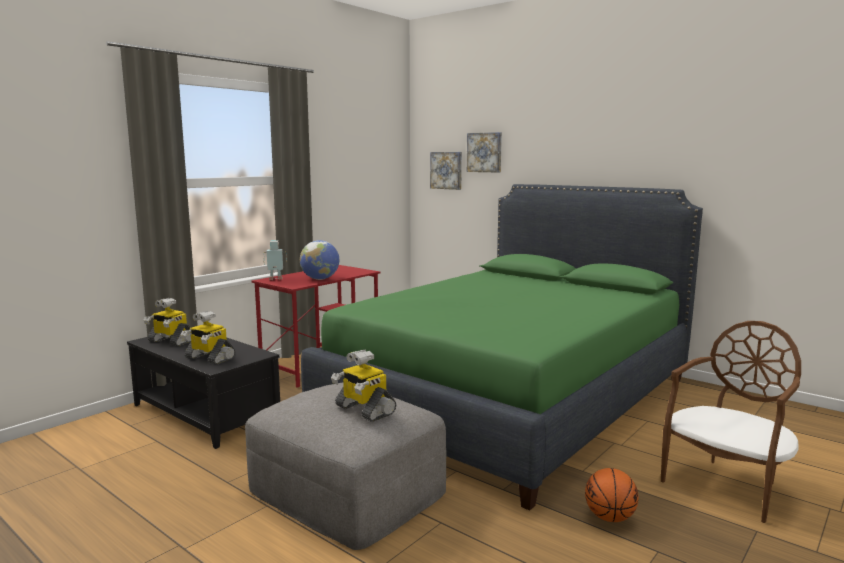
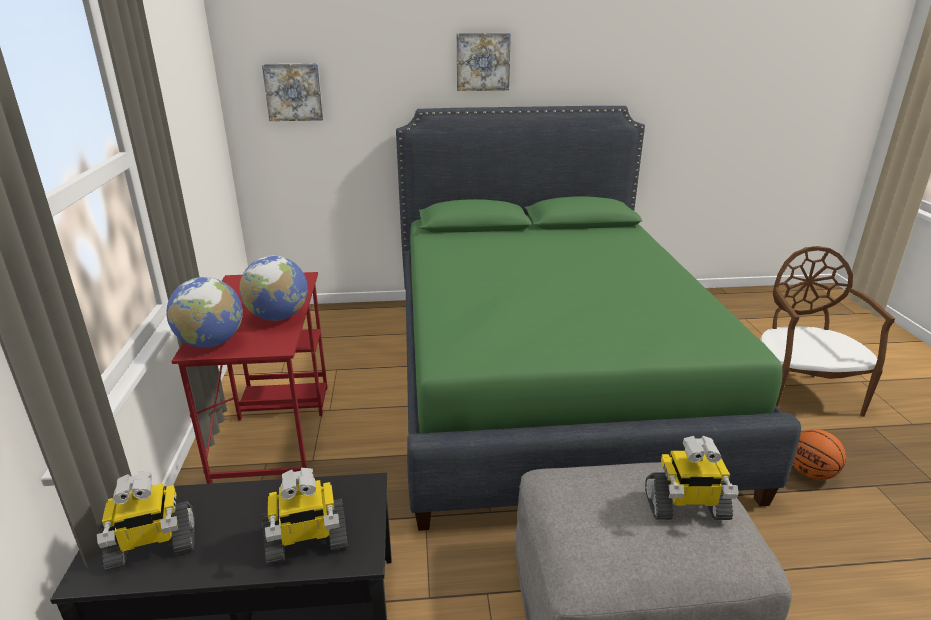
camera: 45 degrees left, 15 degrees up
(276, 279) = (211, 343): toy robot -> globe
(485, 152) = (359, 64): picture -> picture (482, 61)

